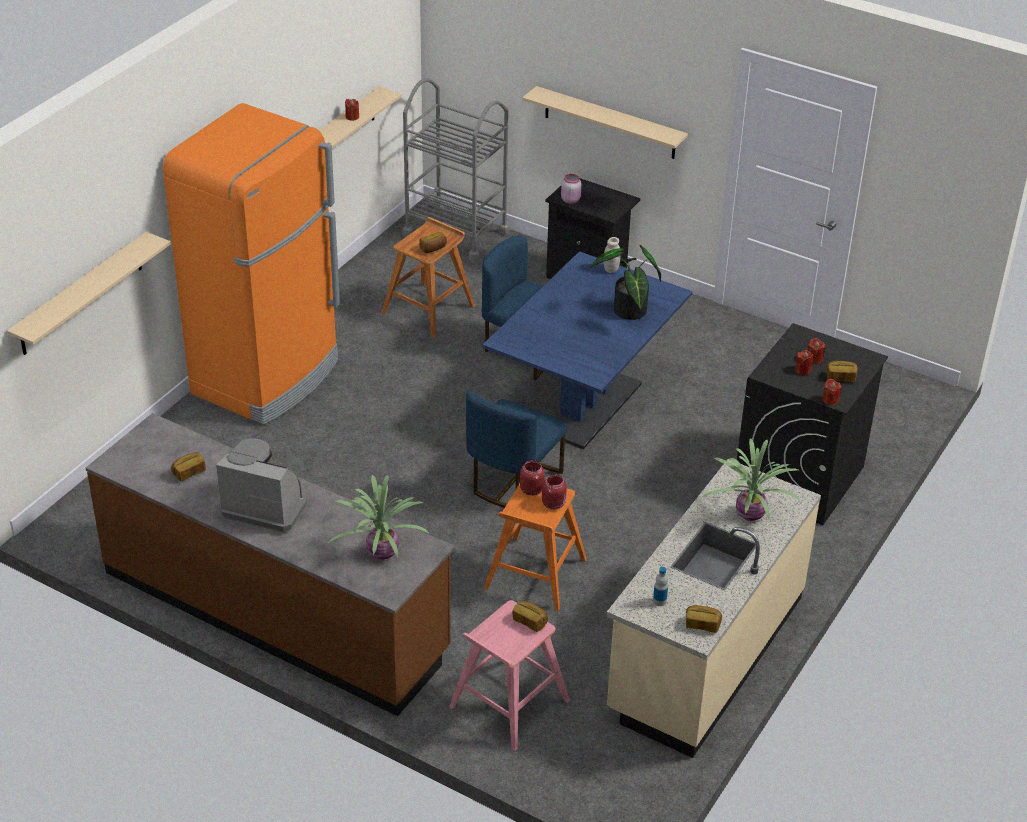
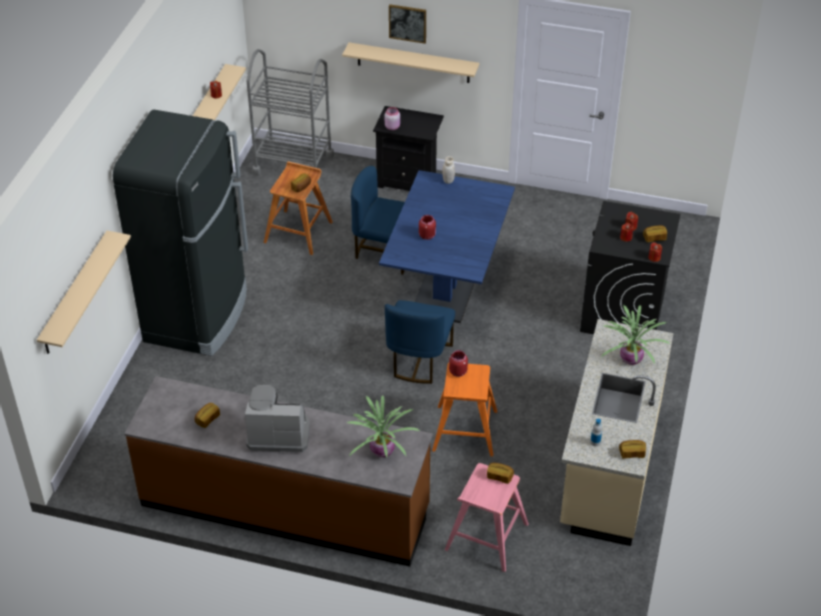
camera: 15 degrees left, 5 degrees up
(267, 378) = (197, 315): orange fridge -> black fridge
(554, 503) = (478, 379): red jar -> red jar (427, 235)
(606, 69) = (407, 23): none -> picture
(628, 313) = (476, 214): potted plant -> none

